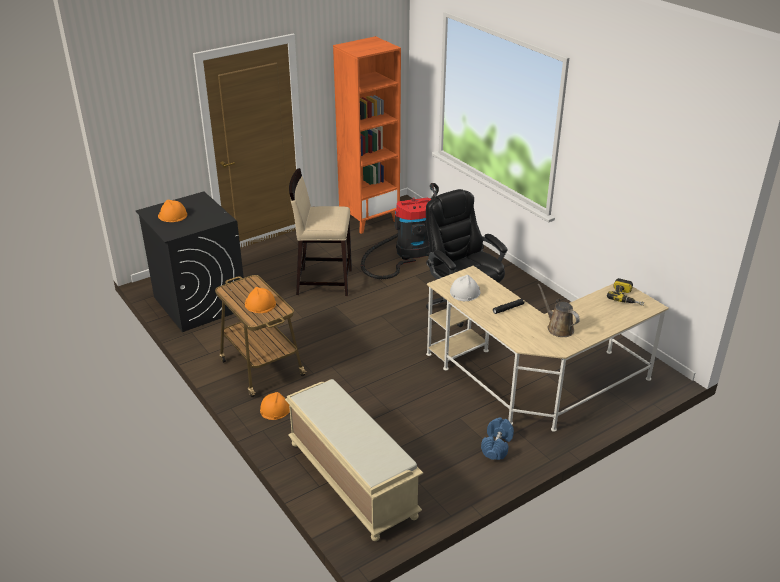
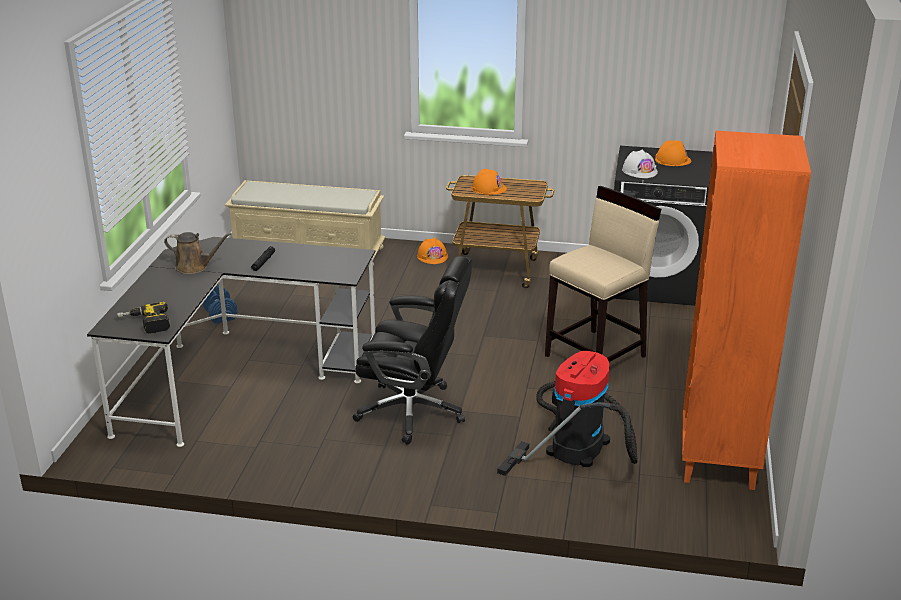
camera: 135 degrees right, 5 degrees down
(464, 292) = (326, 257): white hard hat -> white hard hat (639, 171)
(535, 382) = (236, 374): beige desk -> black desk

